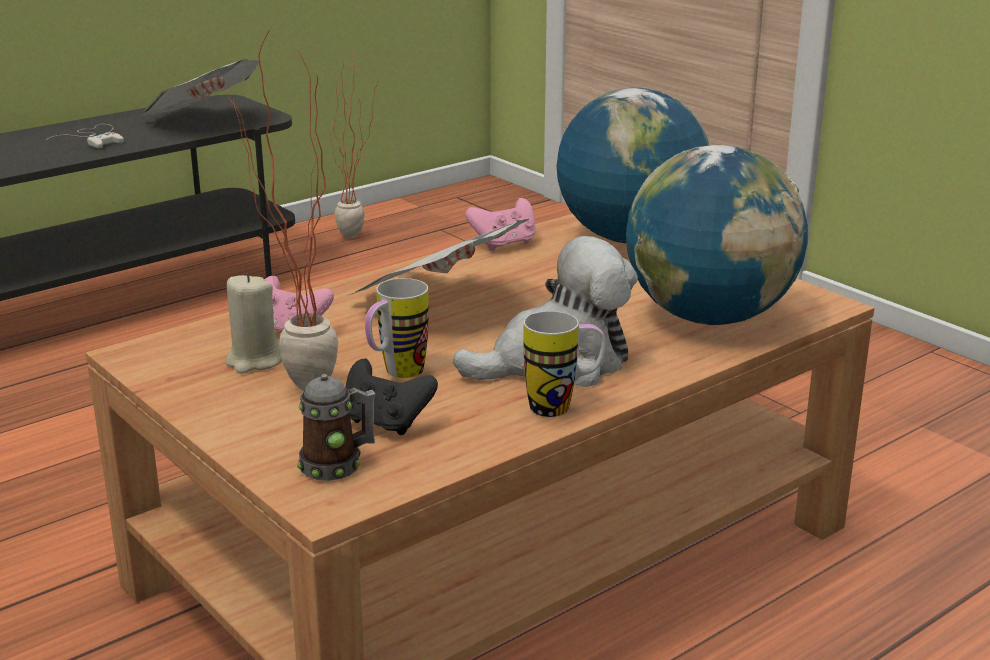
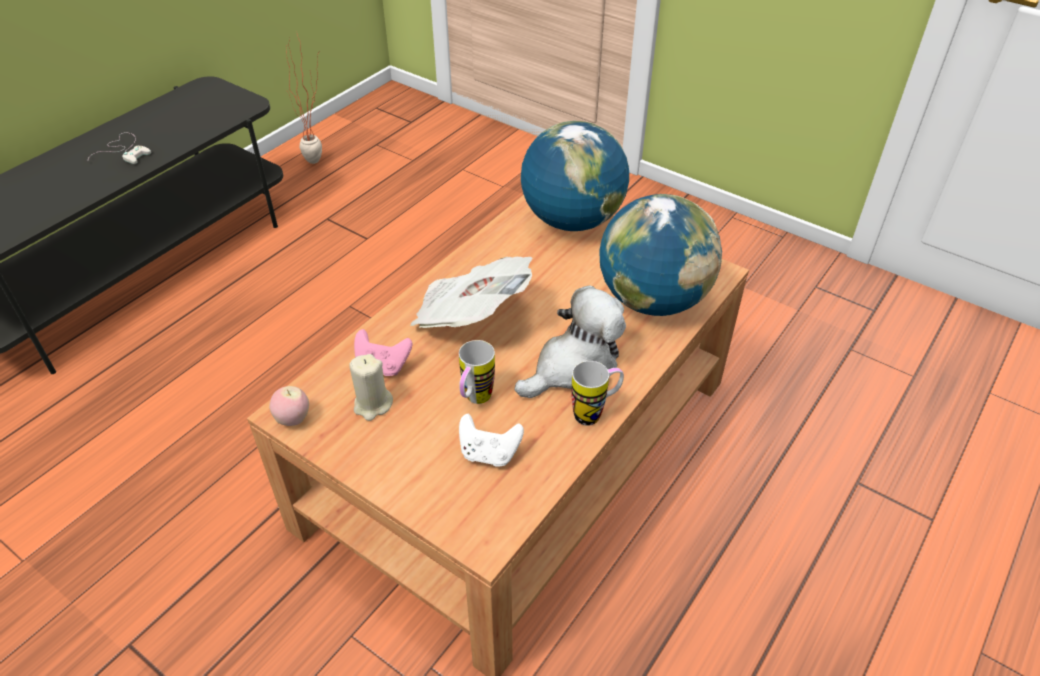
camera: 15 degrees left, 20 degrees up
(143, 360) = (293, 419): none -> apple
(203, 121) = (201, 116): newspaper -> none
(292, 388) = (412, 430): potted plant -> none
(338, 465) = (475, 503): mug -> none
(386, 423) = (489, 453): black game controller -> white game controller
(504, 244) = (490, 240): pink game controller -> none

